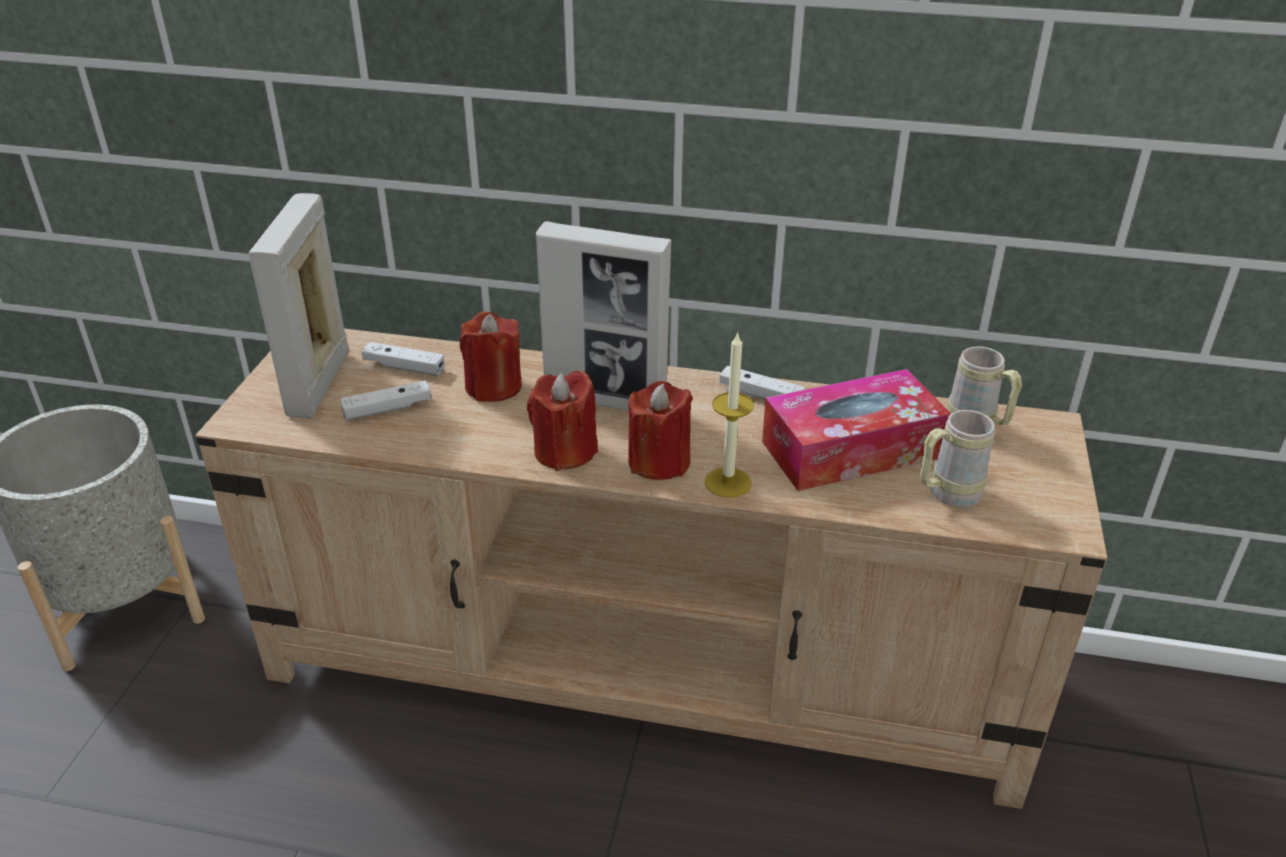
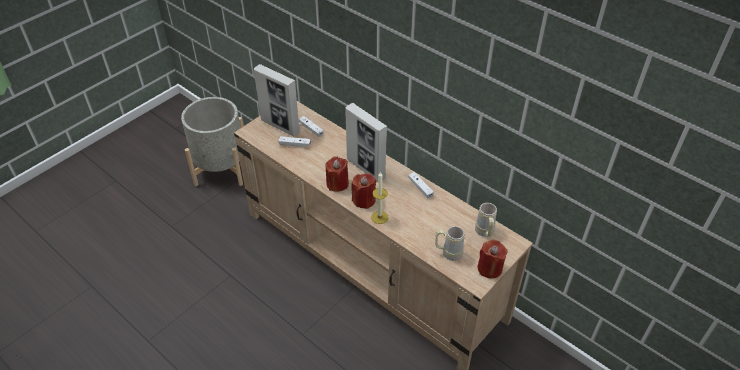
camera: 30 degrees right, 10 degrees up
(318, 384) = (280, 126): picture frame -> picture frame turned 90 degrees counterclockwise
(493, 386) = (333, 148): red candle -> red candle (489, 268)
(851, 449) = (432, 222): tissue box -> none

